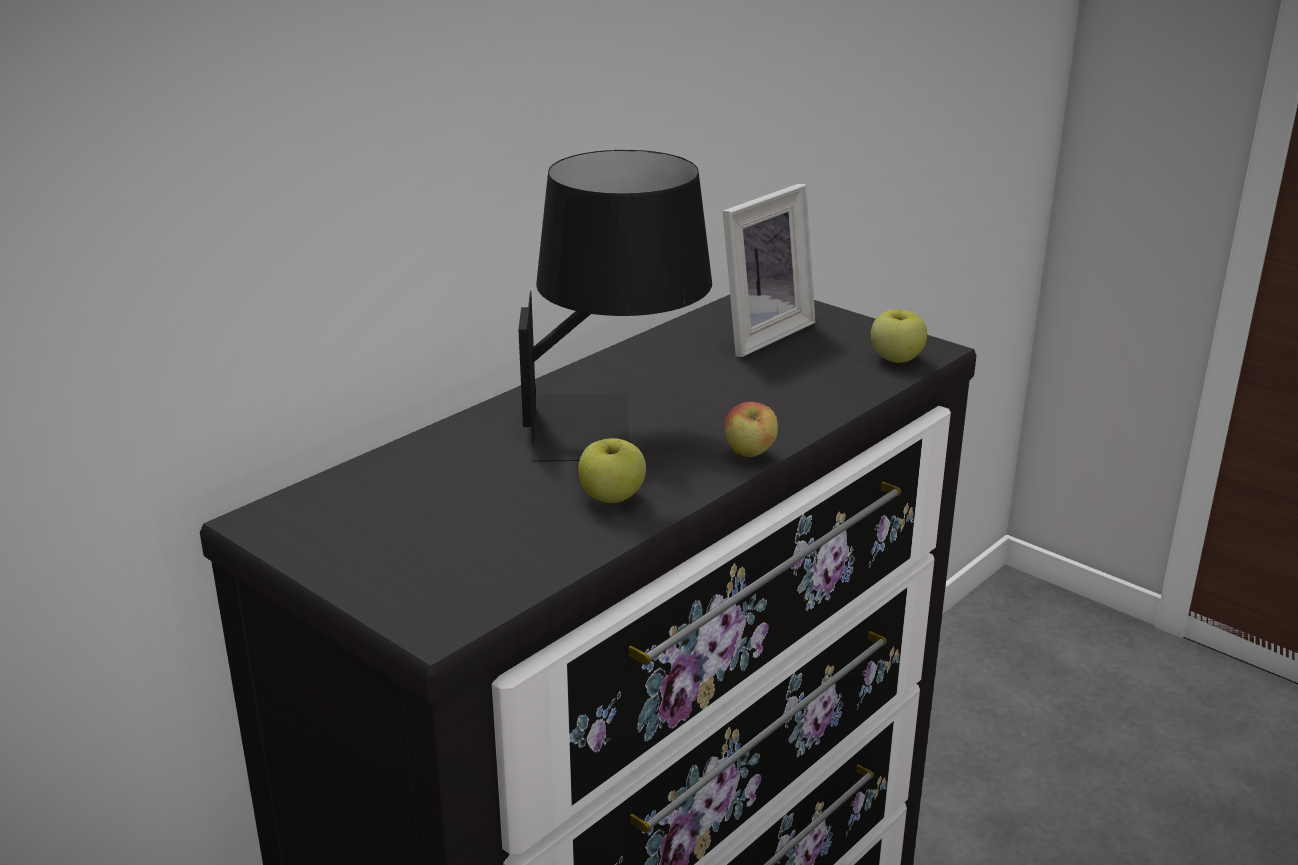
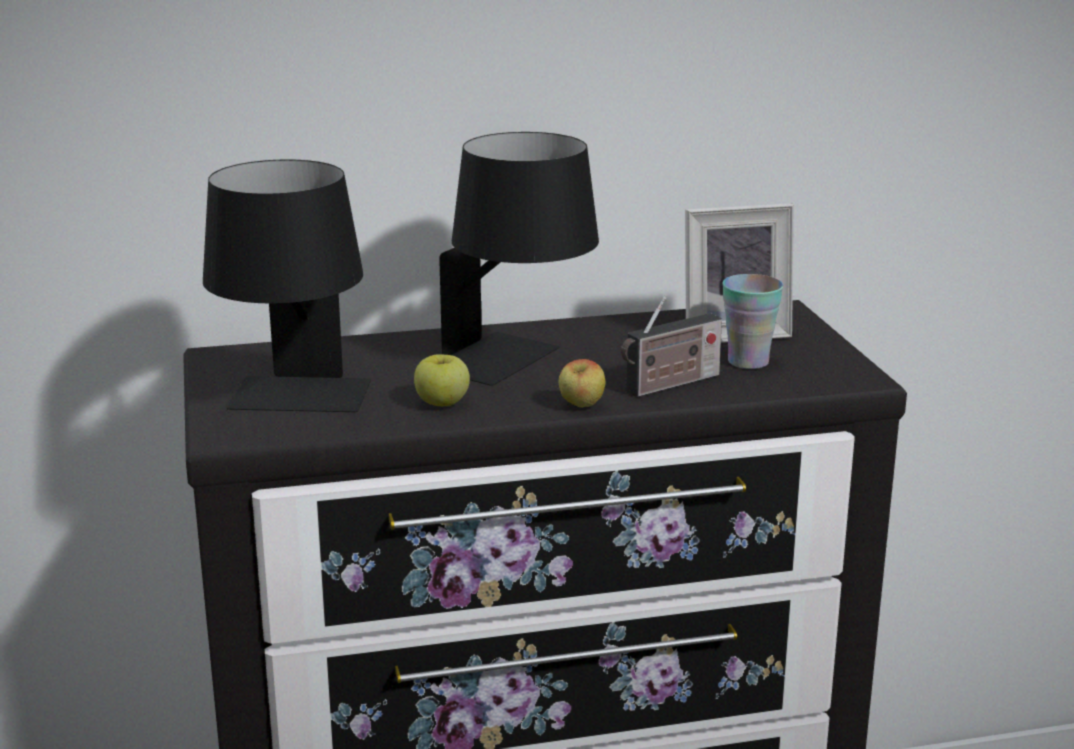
camera: 35 degrees right, 5 degrees down
(457, 555) = (295, 405): none -> black table lamp
(790, 405) = (669, 385): none -> radio
(817, 360) = (748, 362): none -> cup
(896, 358) = (817, 377): apple -> none

